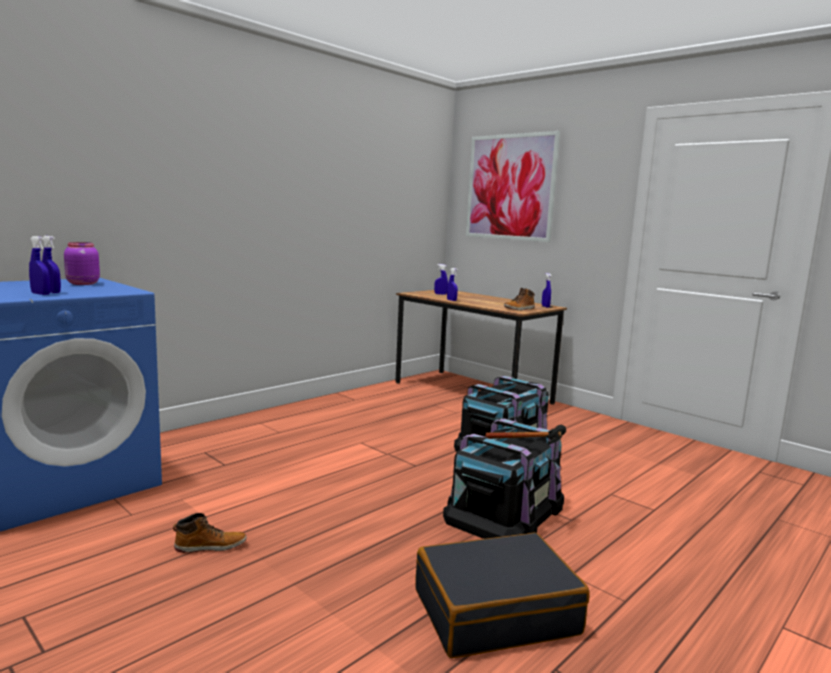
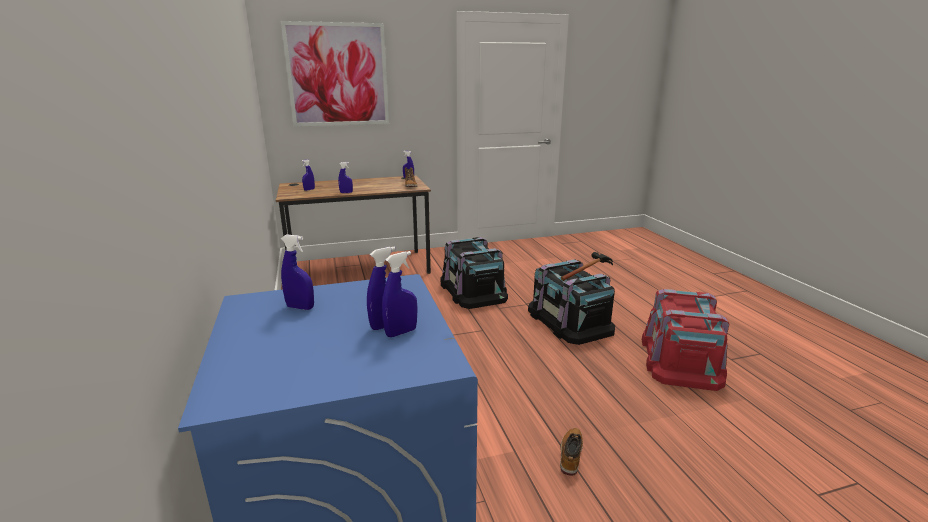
camera: 60 degrees left, 10 degrees up
(82, 284) = (300, 307): purple jar -> blue spray bottle
(495, 611) = (681, 359): black suitcase -> red storage box

